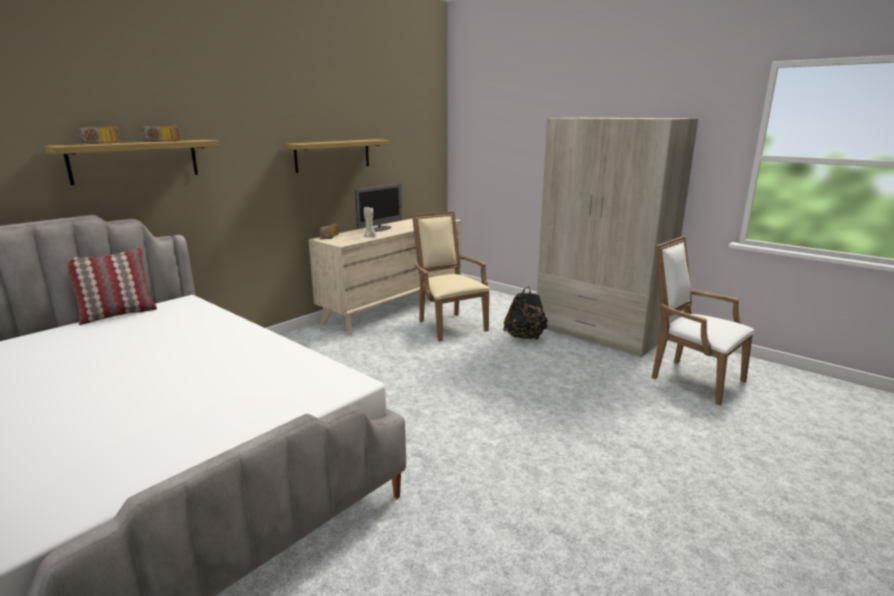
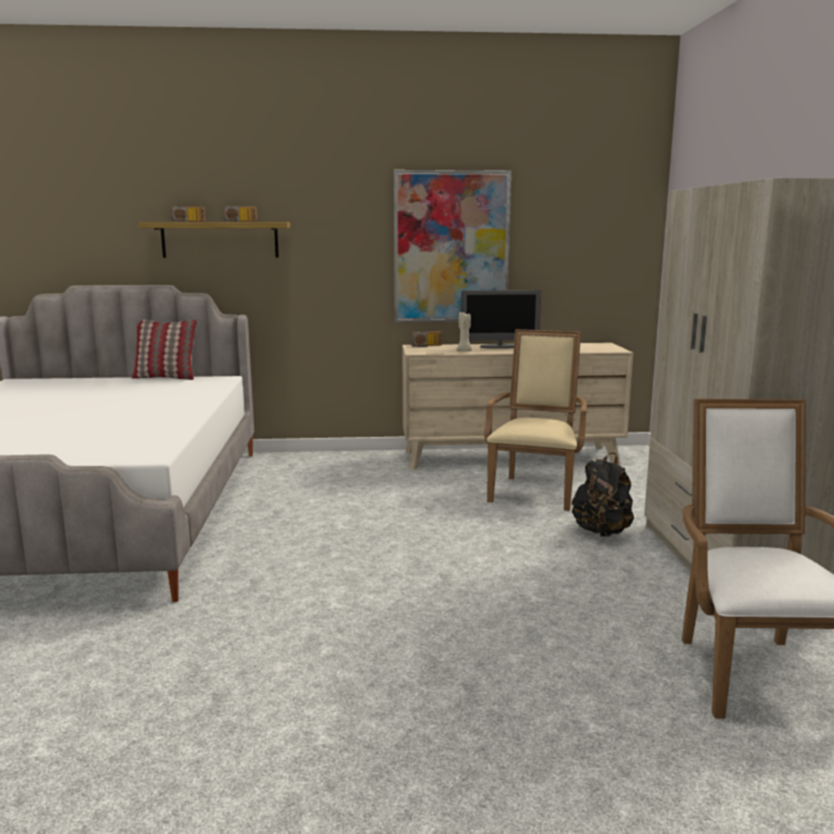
camera: 45 degrees right, 5 degrees down
(333, 155) = (451, 247): shelf -> picture

